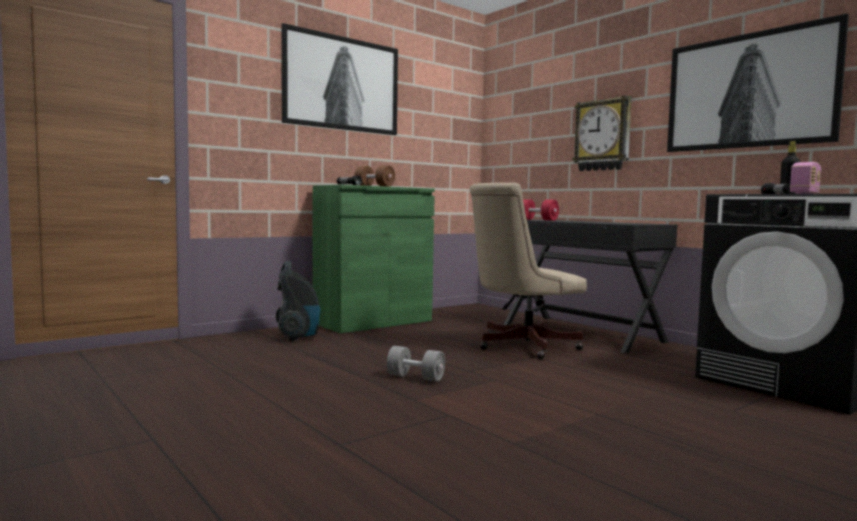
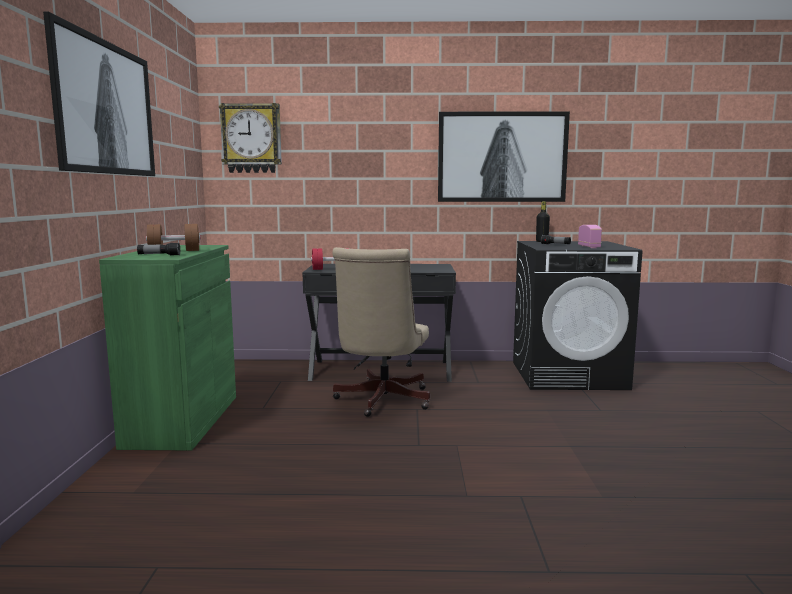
camera: 50 degrees left, 5 degrees up
(298, 336) = (156, 475): vacuum cleaner -> none
(415, 377) = (406, 472): grey dumbbell -> none
(603, 135) = (370, 181): wall clock -> wall clock (251, 138)

